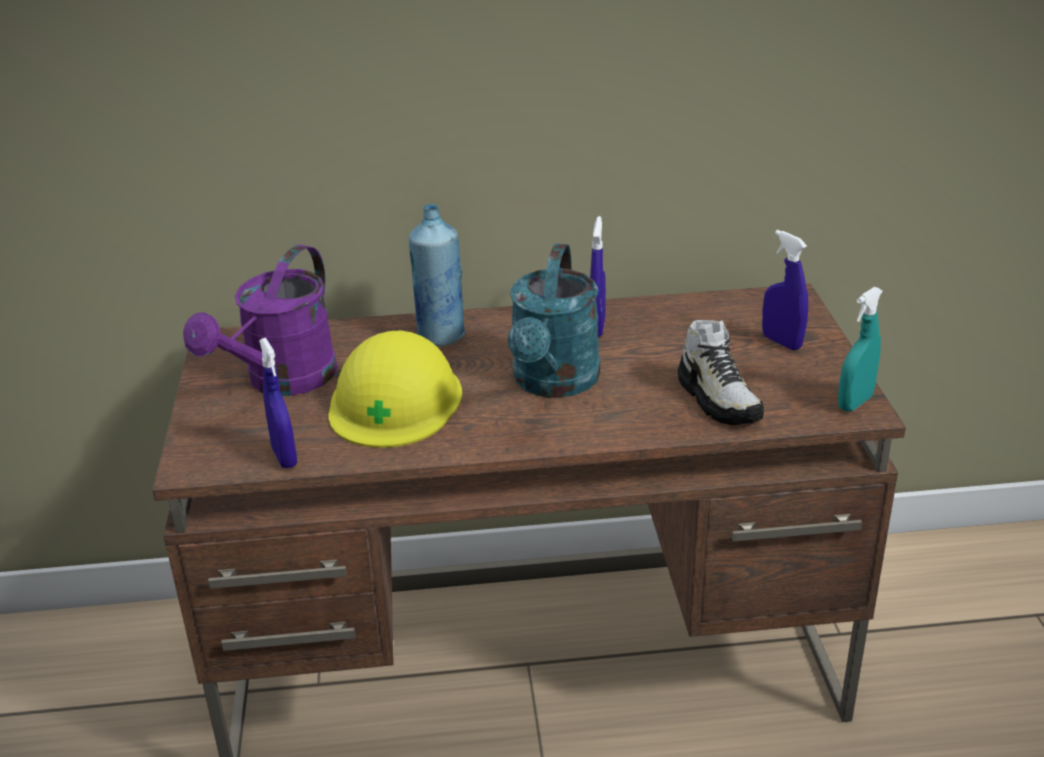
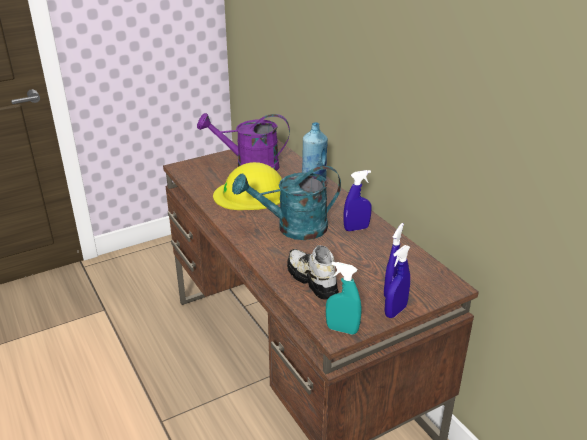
camera: 65 degrees right, 0 degrees up
(284, 457) = (196, 182): blue spray bottle -> blue spray bottle (395, 311)
(718, 400) = (312, 280): shoe -> shoe turned 105 degrees clockwise

